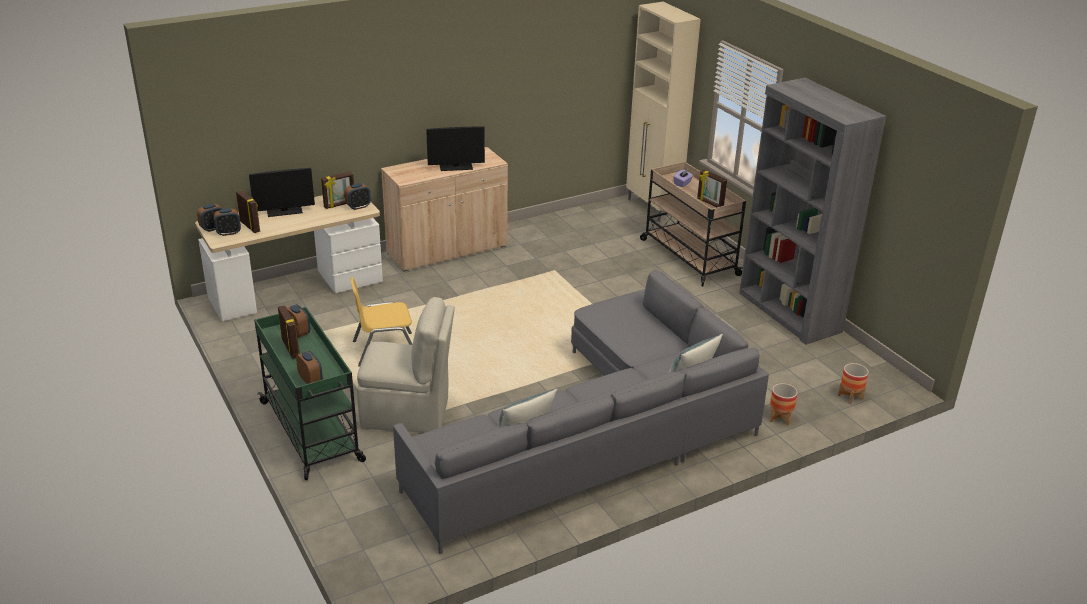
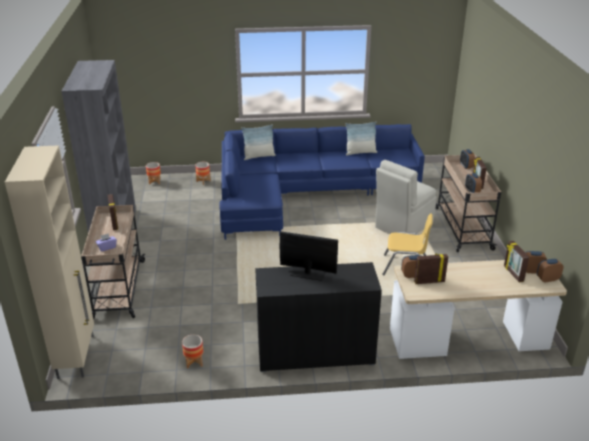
camera: 155 degrees left, 0 degrees up
(284, 211) = (482, 285): monitor -> none
(312, 432) = (462, 227): green cart -> beige cart
(408, 413) = (403, 225): beige chair -> beige chair turned 75 degrees counterclockwise
(447, 250) = (315, 353): beige cabinet -> black cabinet
(550, 224) = (194, 362): none -> planter
(598, 435) = (303, 194): grey sofa -> blue sofa

